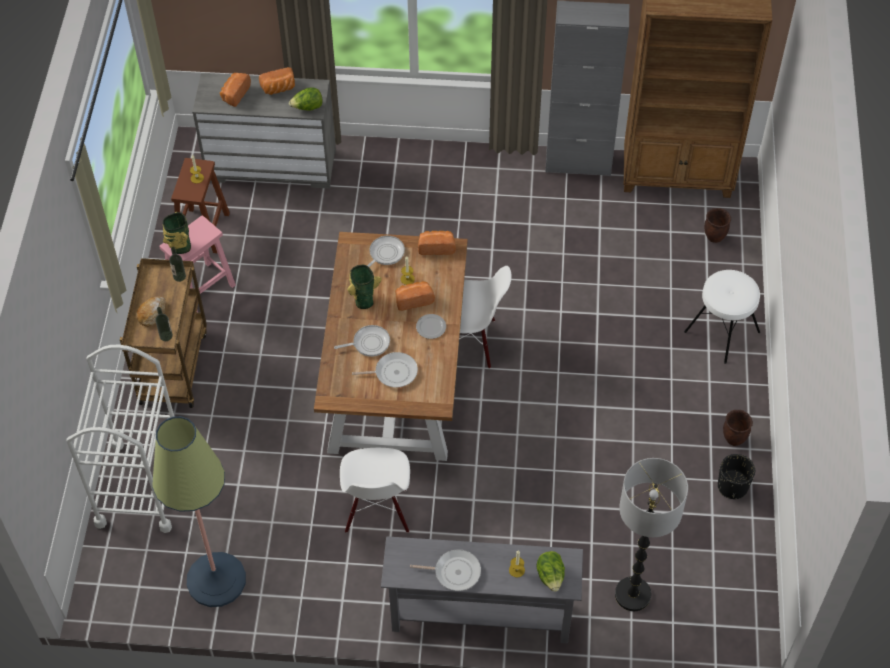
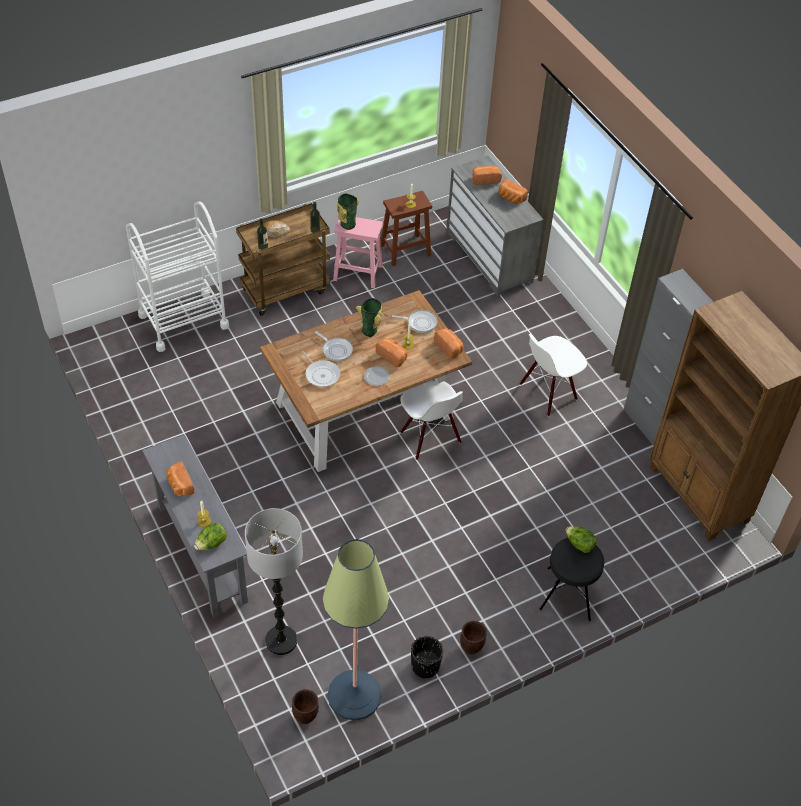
camera: 55 degrees right, 5 degrees down
(216, 580) = (138, 393): floor lamp -> floor lamp (354, 695)
(307, 107) = (507, 220): lettuce -> lettuce (579, 544)
(377, 511) = (248, 452): white chair -> white chair (548, 392)
(454, 572) = (179, 485): frying pan -> bread
(715, 237) = (659, 547): brown planter -> brown planter (306, 717)
(722, 332) = (568, 594): white stool -> black stool

